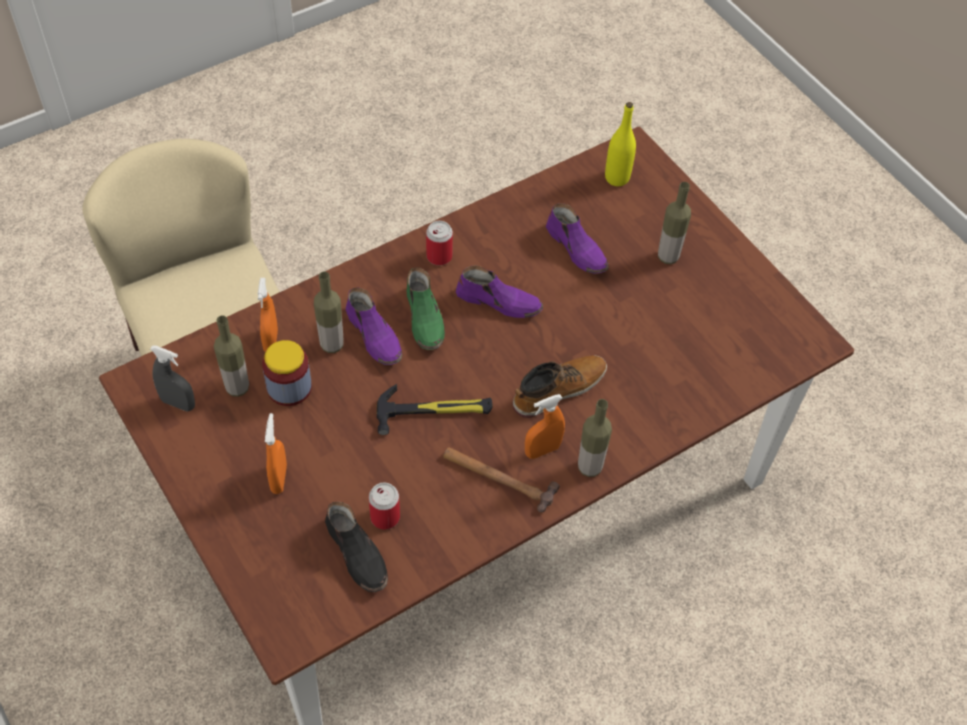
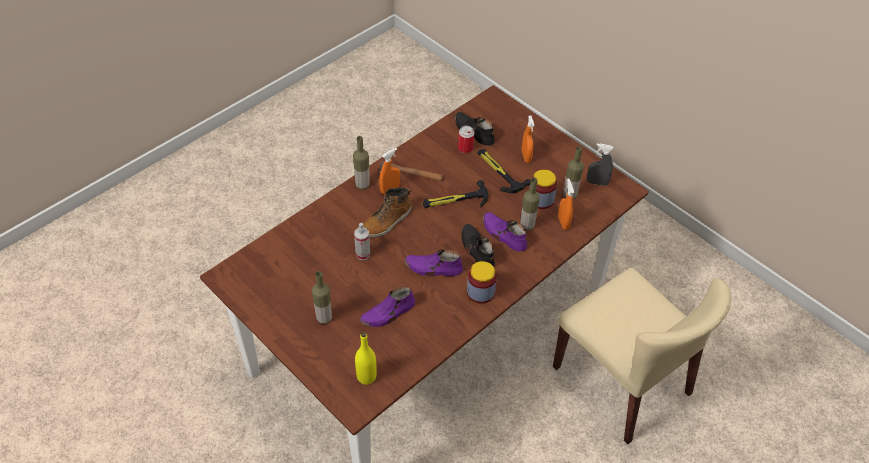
camera: 170 degrees right, 5 degrees down
(340, 454) = (499, 172): none -> hammer
(425, 319) = (476, 250): green shoe -> black shoe
(439, 256) = (480, 292): can -> jar
(577, 249) = (388, 313): purple shoe -> purple shoe turned 75 degrees counterclockwise
(603, 340) = (363, 254): none -> spray bottle

